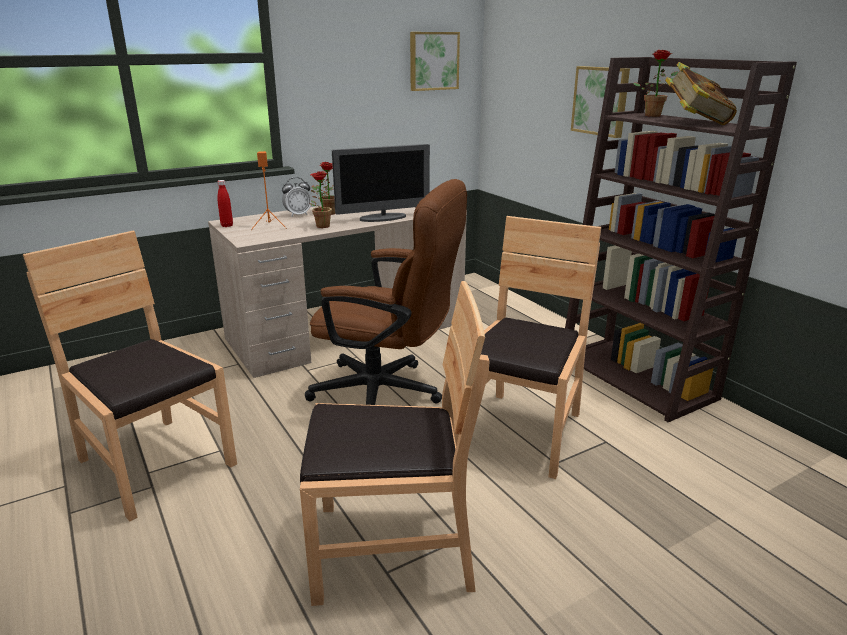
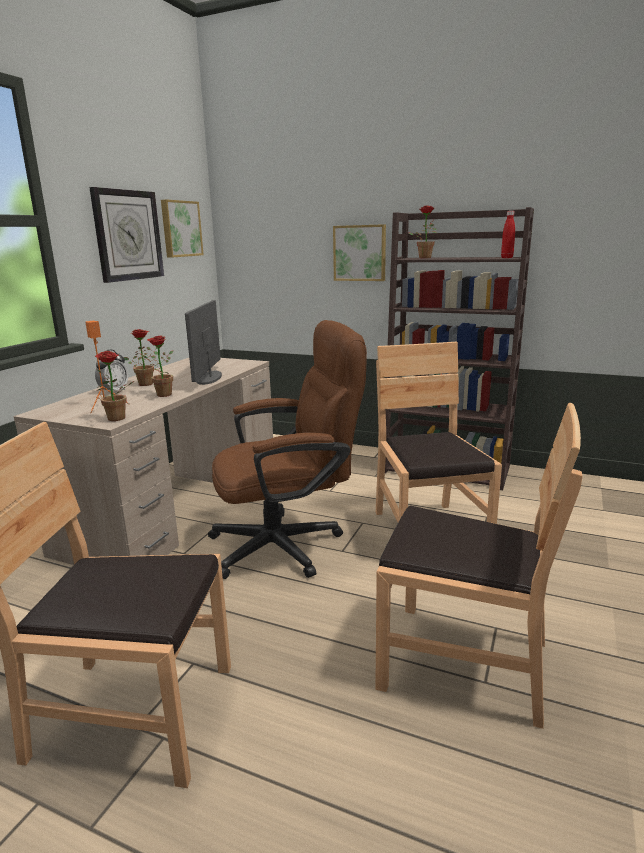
camera: 35 degrees left, 5 degrees down
(227, 225) = (51, 415): red bottle -> red bottle (506, 258)
(255, 240) = (117, 419): none -> potted plant
(363, 69) = (128, 235): none -> wall clock
(383, 218) = (209, 378): monitor -> monitor turned 150 degrees clockwise
(392, 548) = (463, 662): brown chair -> brown chair turned 60 degrees clockwise
(695, 122) = (470, 258): book -> none

